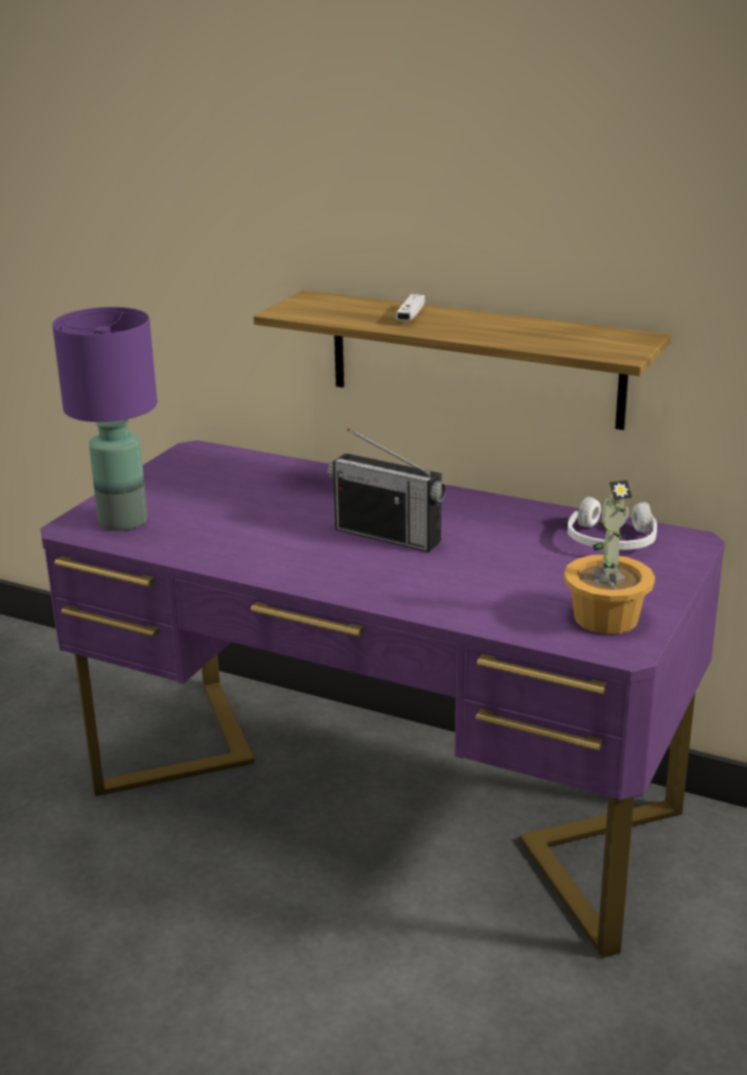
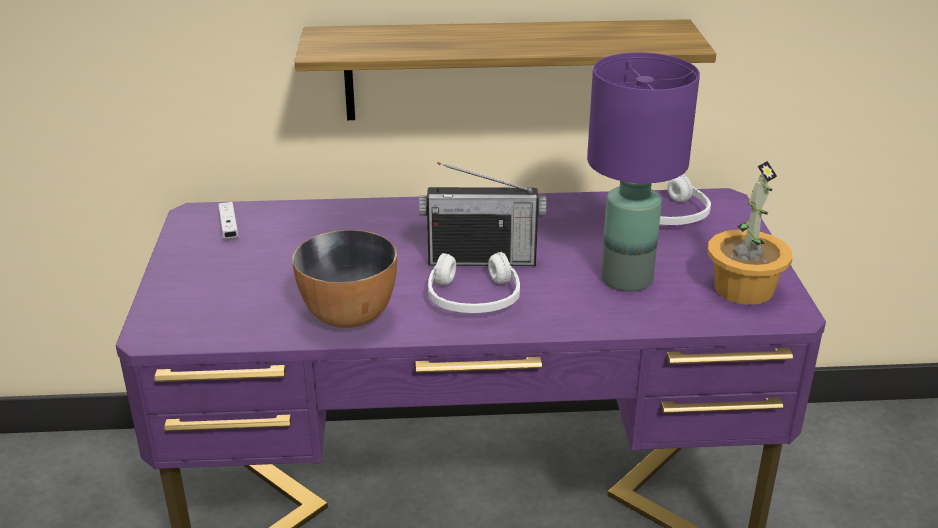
camera: 30 degrees left, 5 degrees up
(124, 521) = (205, 311): purple table lamp -> purple table lamp (627, 278)
(228, 550) = (349, 315): none -> bowl
(344, 563) = (473, 297): none -> white headphones
(410, 316) = (451, 37): white game controller -> white game controller (229, 227)

